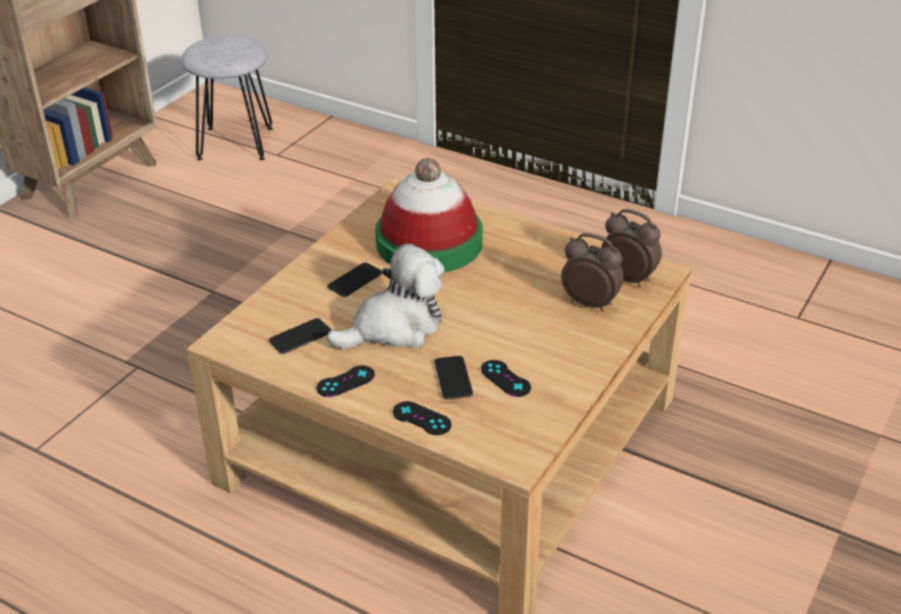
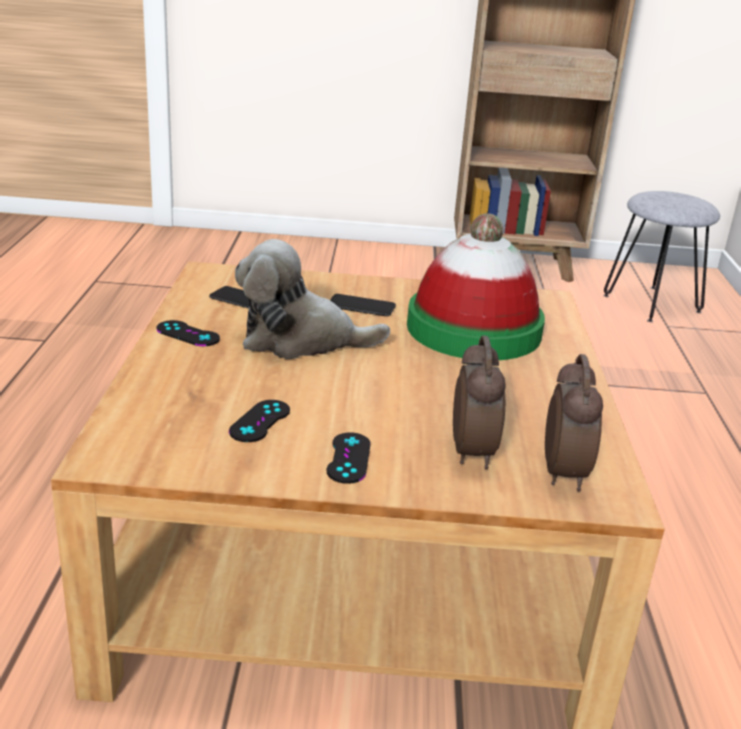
camera: 60 degrees right, 10 degrees down
(394, 327) = (300, 340): plush toy -> plush toy turned 150 degrees clockwise
(421, 418) = (150, 384): black game controller -> black game controller (349, 458)
(453, 378) = (236, 389): phone -> none

